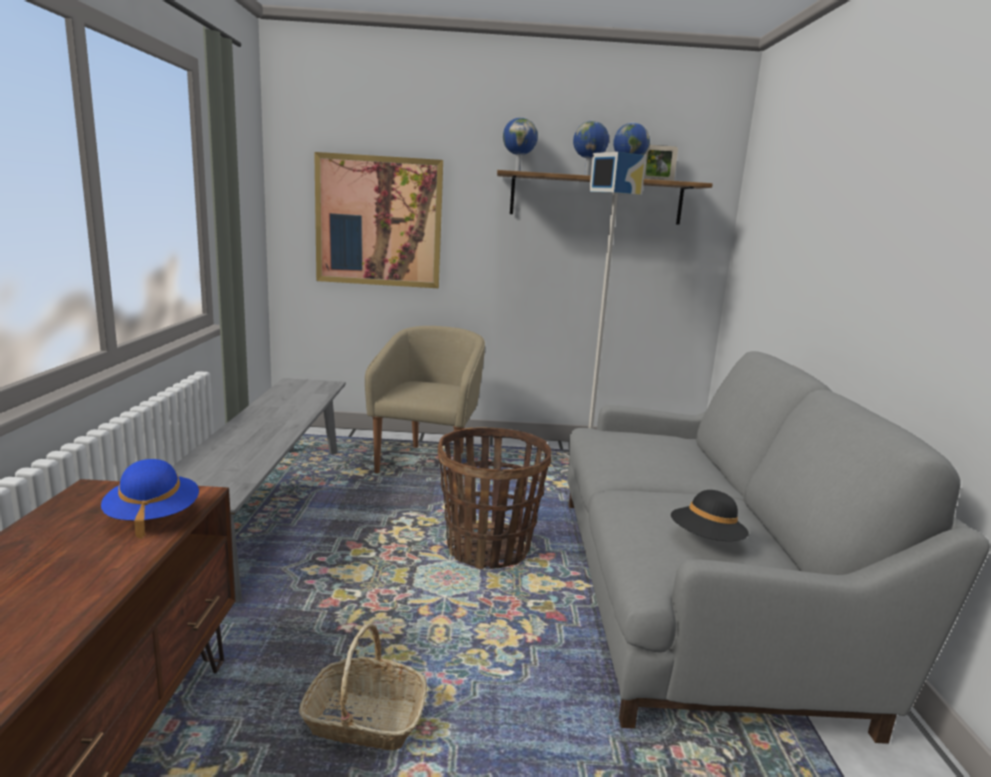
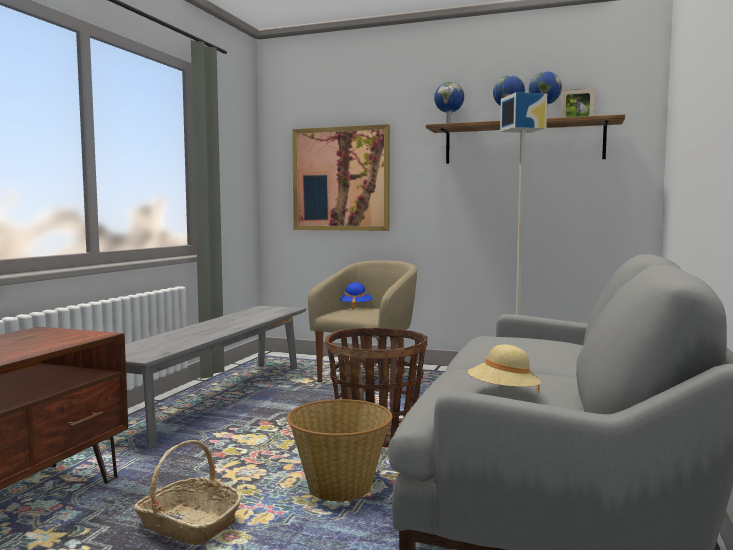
camera: 20 degrees right, 10 degrees down
(153, 517) = (57, 341): blue hat -> blue hat (355, 307)
(497, 631) = (340, 487): none -> basket
(706, 540) = (503, 394): black hat -> beige hat

